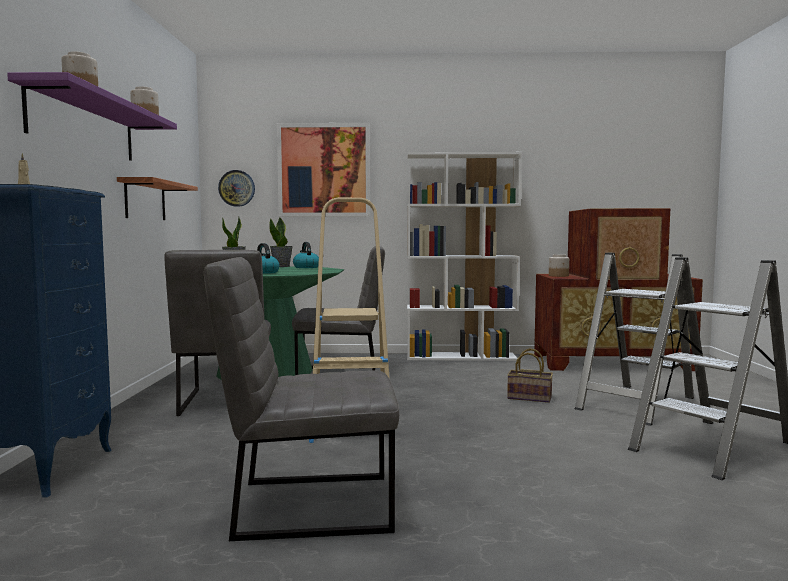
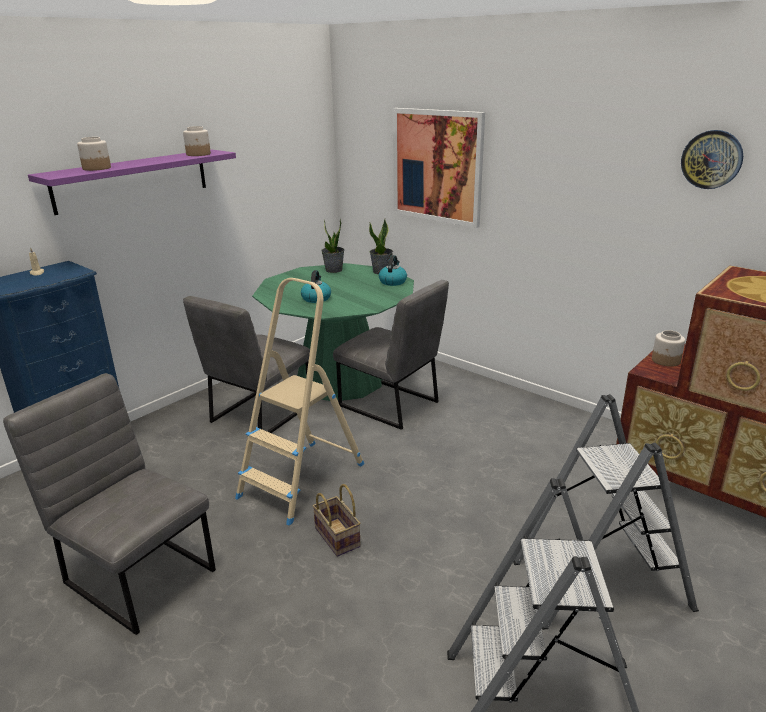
camera: 40 degrees right, 20 degrees up
(145, 200) = (231, 216): shelf -> none
(237, 188) = (362, 176): wall clock -> wall clock (711, 159)
(461, 357) = (552, 410): white bookcase -> none
(530, 397) = (500, 517): basket -> basket (339, 537)

